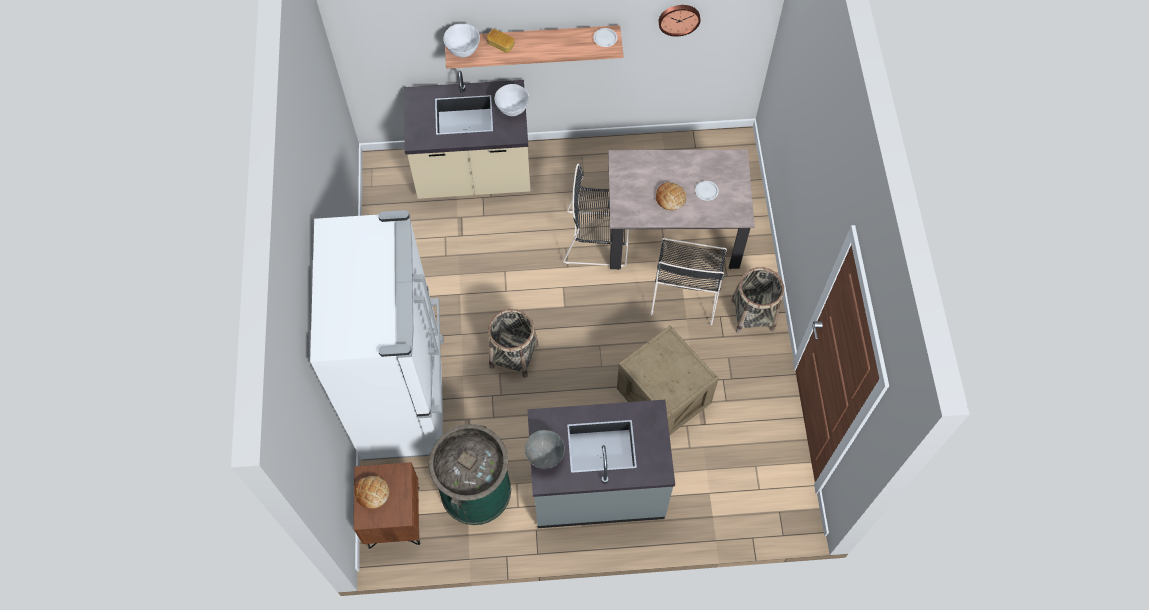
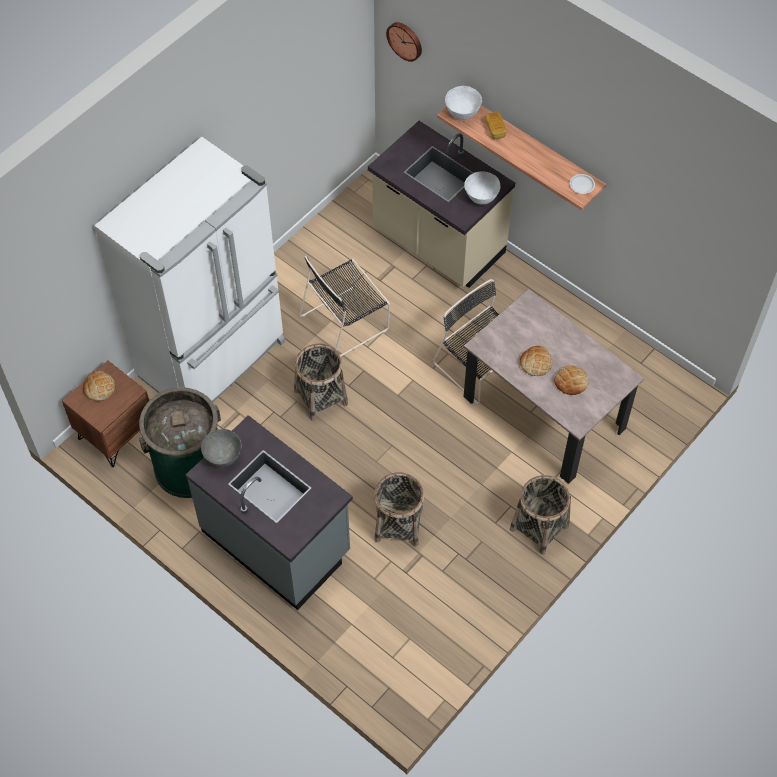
camera: 45 degrees right, 5 degrees down
(664, 396) = (398, 524): crate -> basket
(679, 18) = (658, 213): wall clock -> wall clock (405, 40)
(686, 290) = (506, 463): black chair -> black chair (346, 321)
(706, 191) = (571, 382): white plate -> bread

